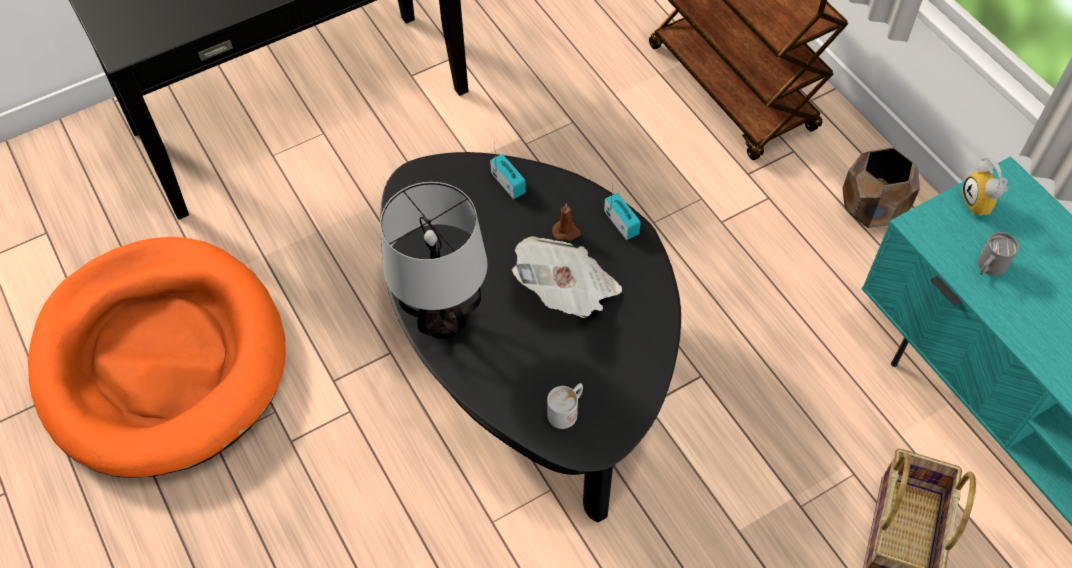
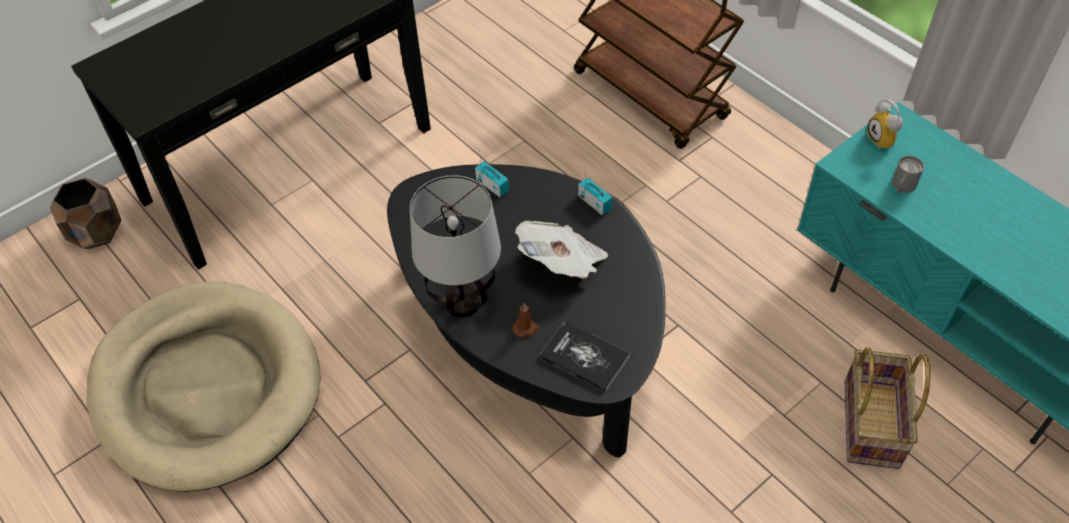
camera: 10 degrees left, 5 degrees down
(161, 359) = (207, 388): orange dog bed -> beige dog bed
(566, 232) = (550, 216): brown candle -> brown candle (526, 328)
(567, 410) = (584, 357): white mug -> book
(873, 209) = (787, 172): brown planter -> brown planter (97, 233)

